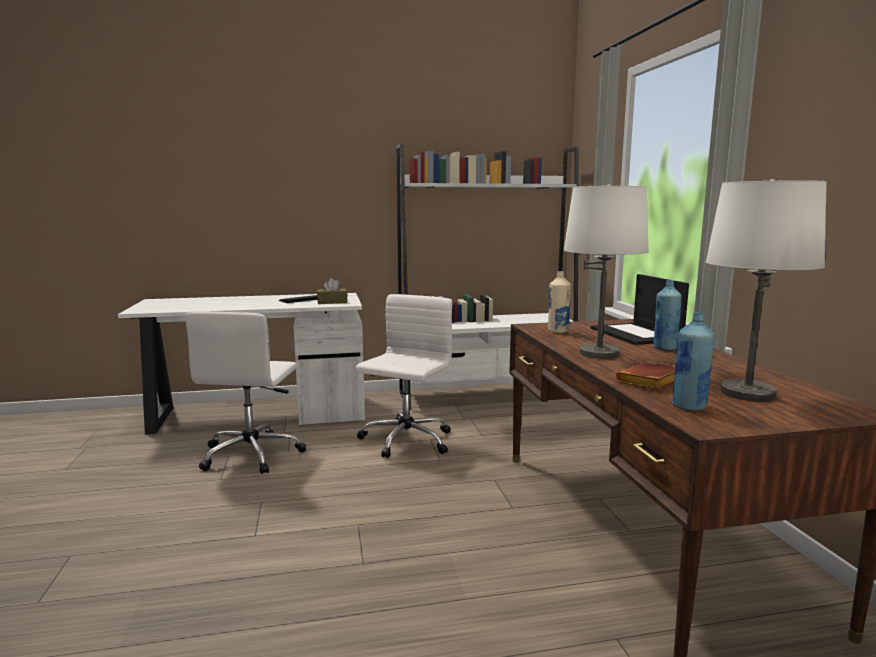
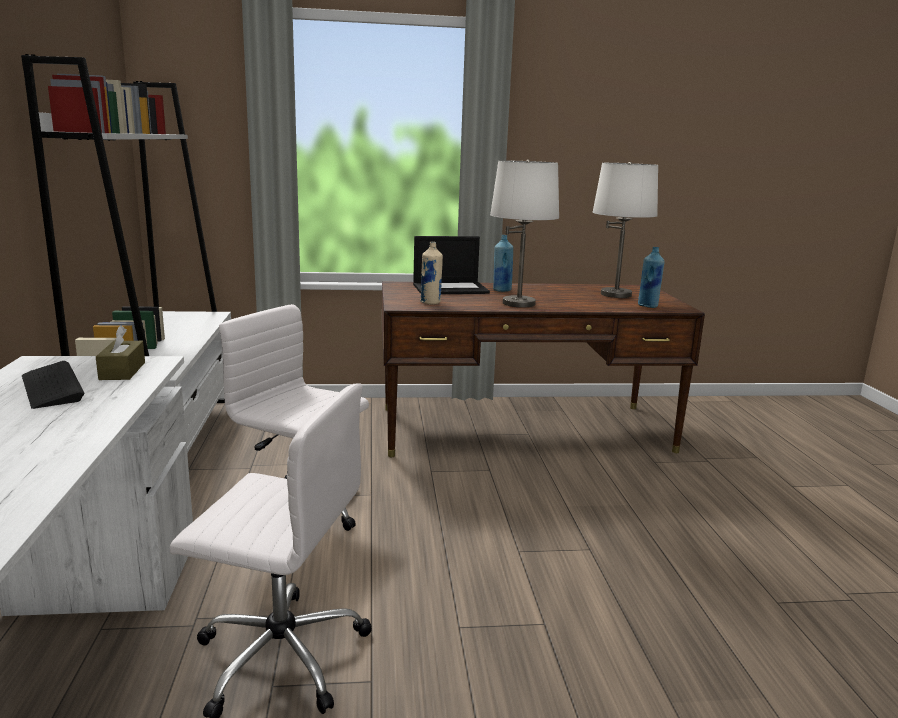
camera: 85 degrees left, 5 degrees up
(651, 382) = (598, 304): brown book -> none

